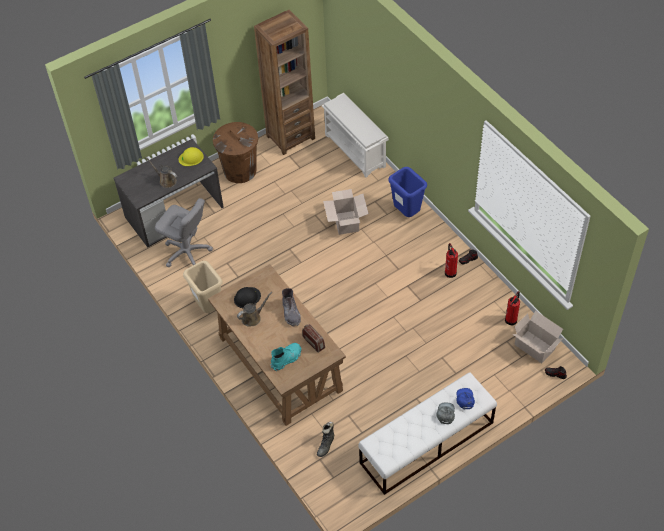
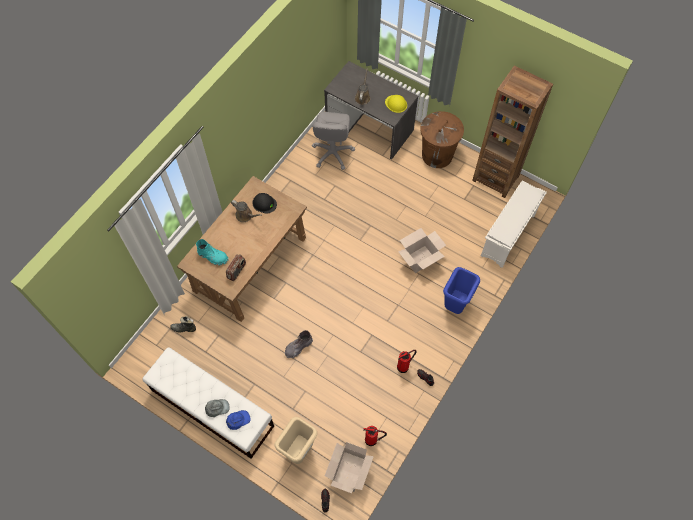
camera: 65 degrees right, 10 degrees up
(209, 307) = (285, 191): beige trash can -> beige trash can (298, 451)
(291, 313) = (261, 242): grey boot -> grey boot (298, 347)

